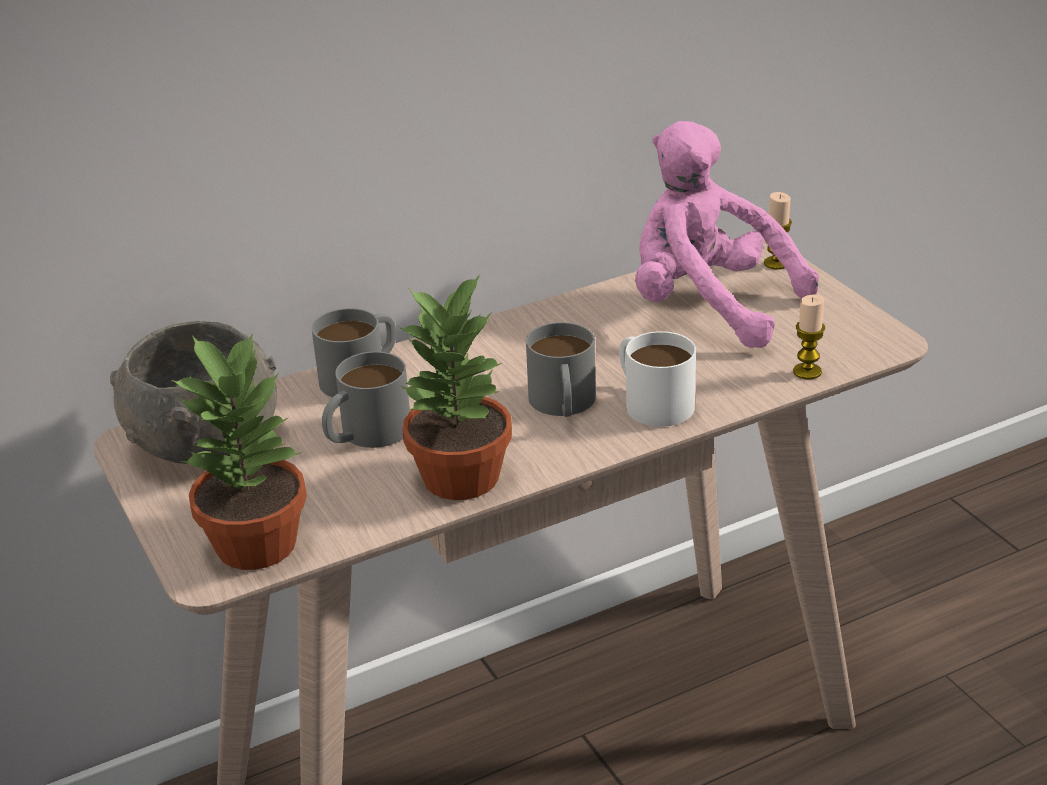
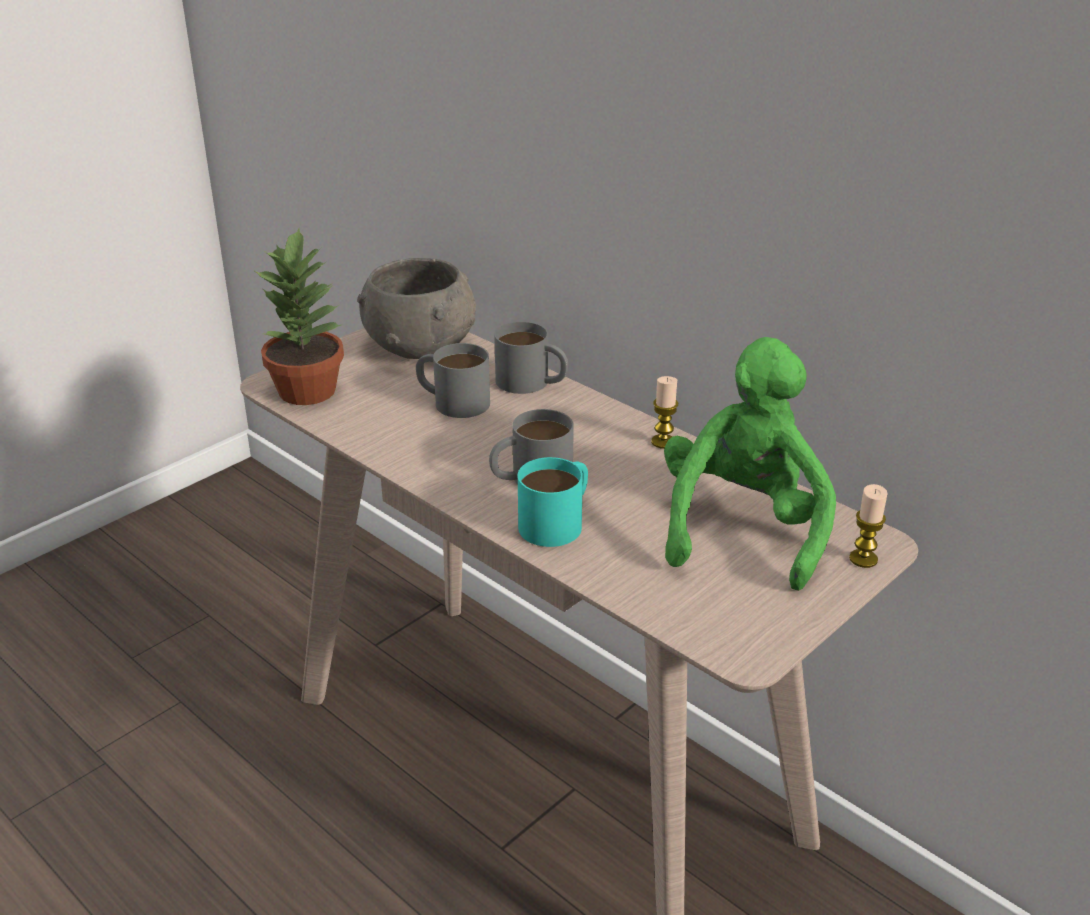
camera: 70 degrees right, 0 degrees up
(463, 478) = (409, 452): potted plant -> none
(651, 400) = (558, 521): white mug -> turquoise mug
(708, 307) = (742, 528): pink plush toy -> green plush toy
(807, 372) = (654, 605): candle -> candle (663, 442)

